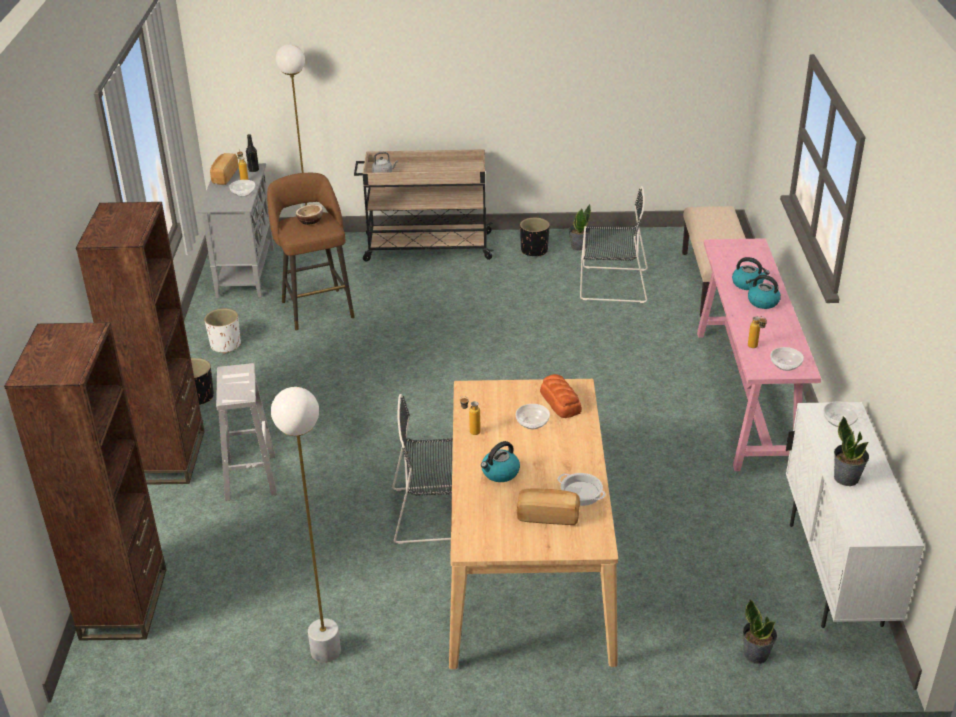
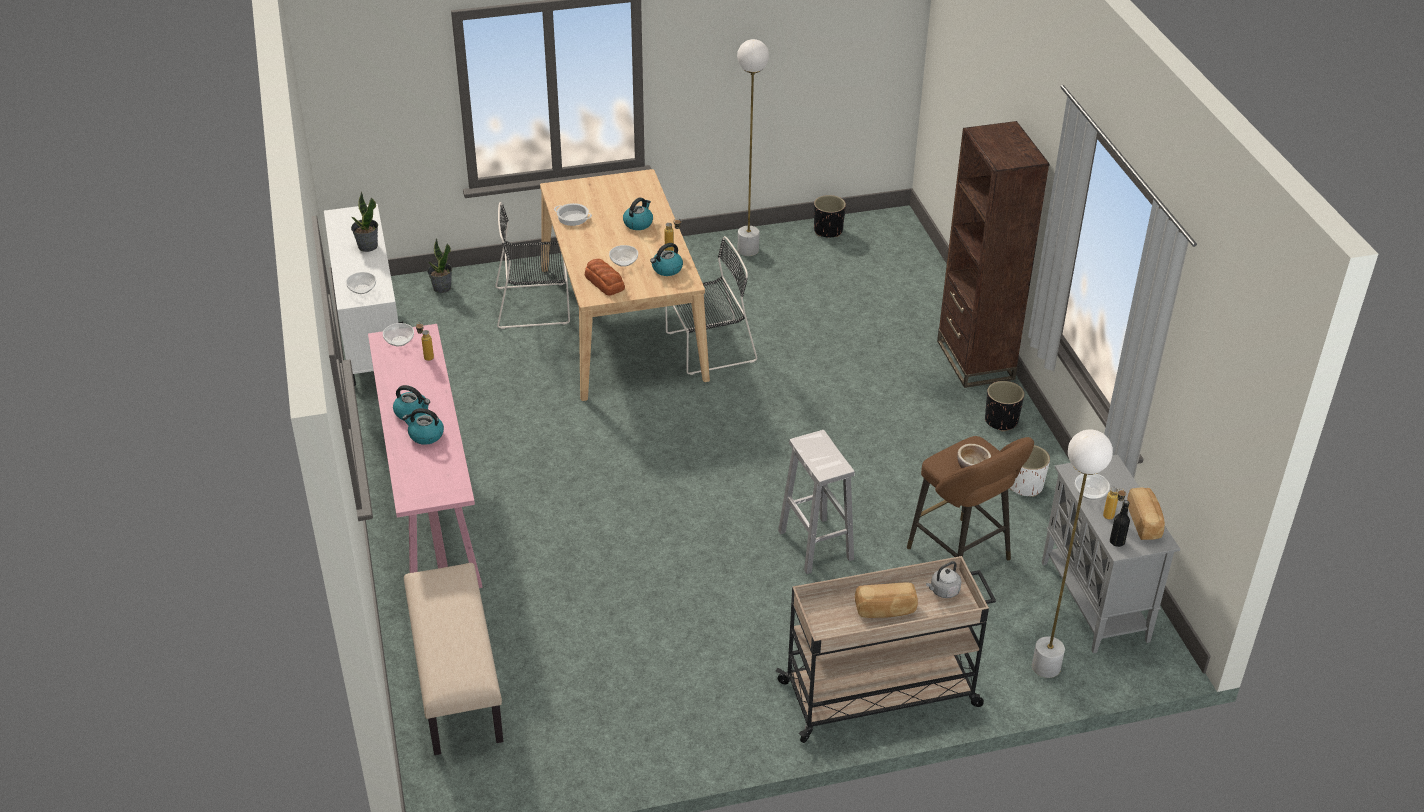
camera: 165 degrees right, 5 degrees up
(124, 603) = (911, 256): brown bookcase -> none
(251, 478) = (887, 353): white stool -> white stool (814, 544)
(486, 408) = (666, 269): none -> kettle
(534, 251) = (723, 711): black planter -> black planter (828, 230)
(548, 515) = (594, 201): bread -> bread (885, 610)
(578, 246) = (660, 733): potted plant -> none
(611, 284) = (600, 658): black chair -> black chair (535, 305)

